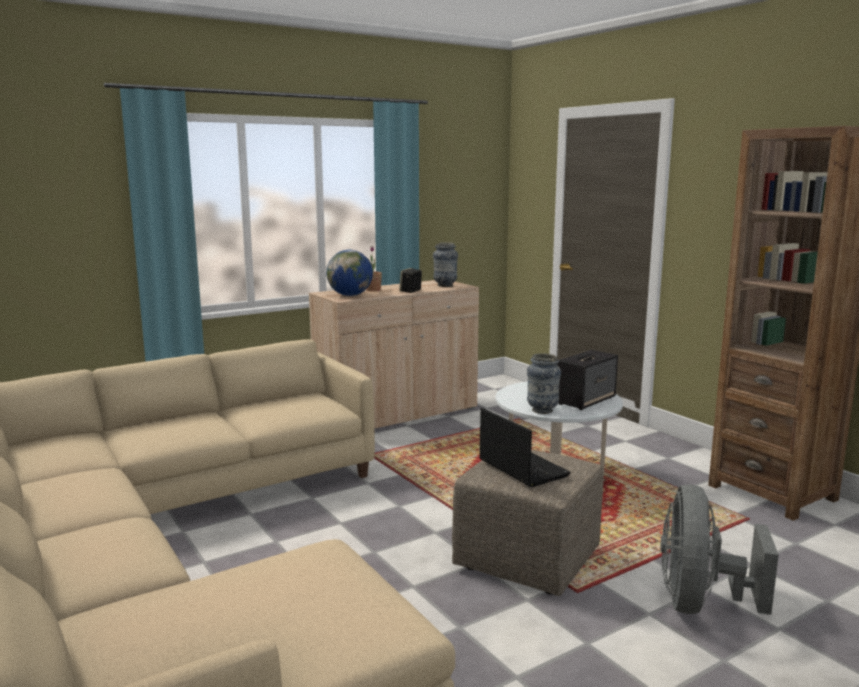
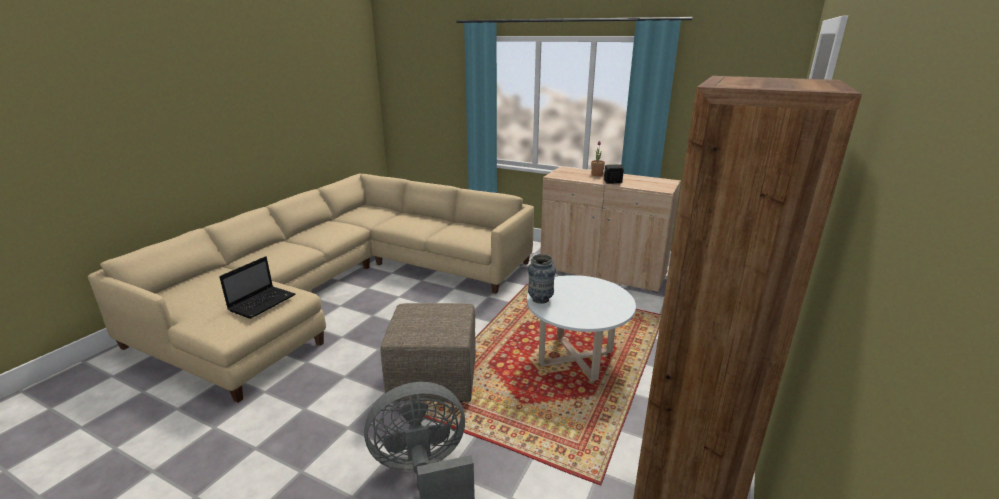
camera: 60 degrees right, 10 degrees up
(350, 295) = (568, 174): globe -> none
(445, 285) = (653, 185): vase -> none
(521, 468) = (424, 317): laptop -> laptop (263, 302)
(585, 400) = (586, 311): speaker -> none

